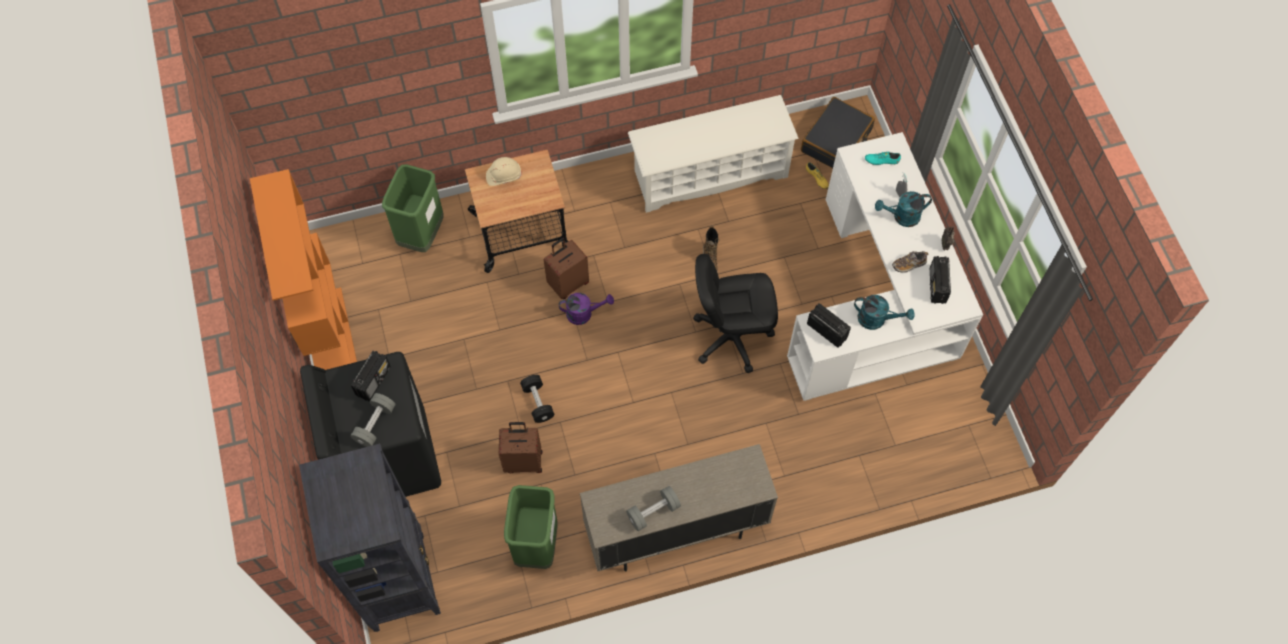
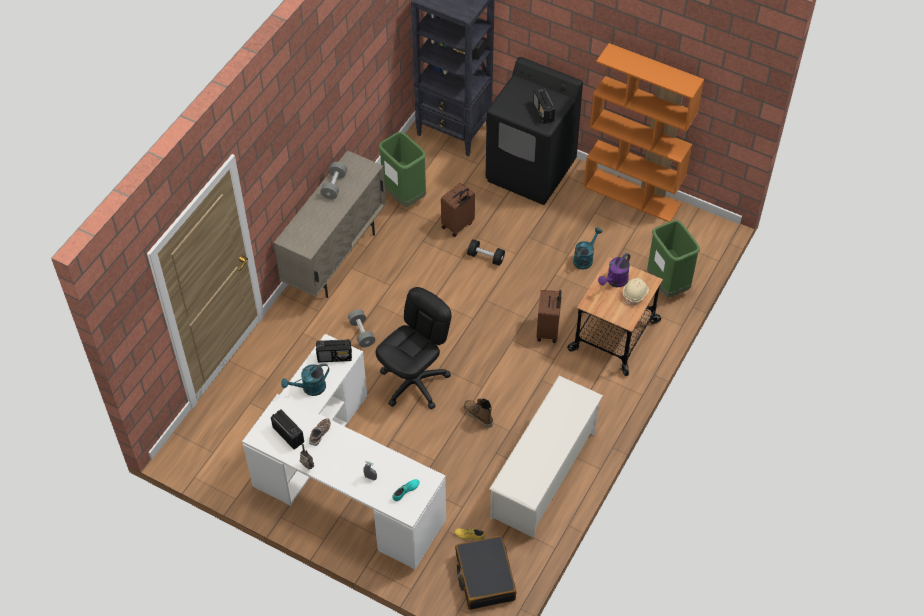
camera: 135 degrees right, 10 degrees down
(375, 424) = (516, 97): grey dumbbell -> grey dumbbell (362, 333)
(584, 313) = (518, 322): purple watering can -> purple watering can (615, 281)
(901, 217) = (354, 462): turquoise watering can -> turquoise watering can (585, 258)

